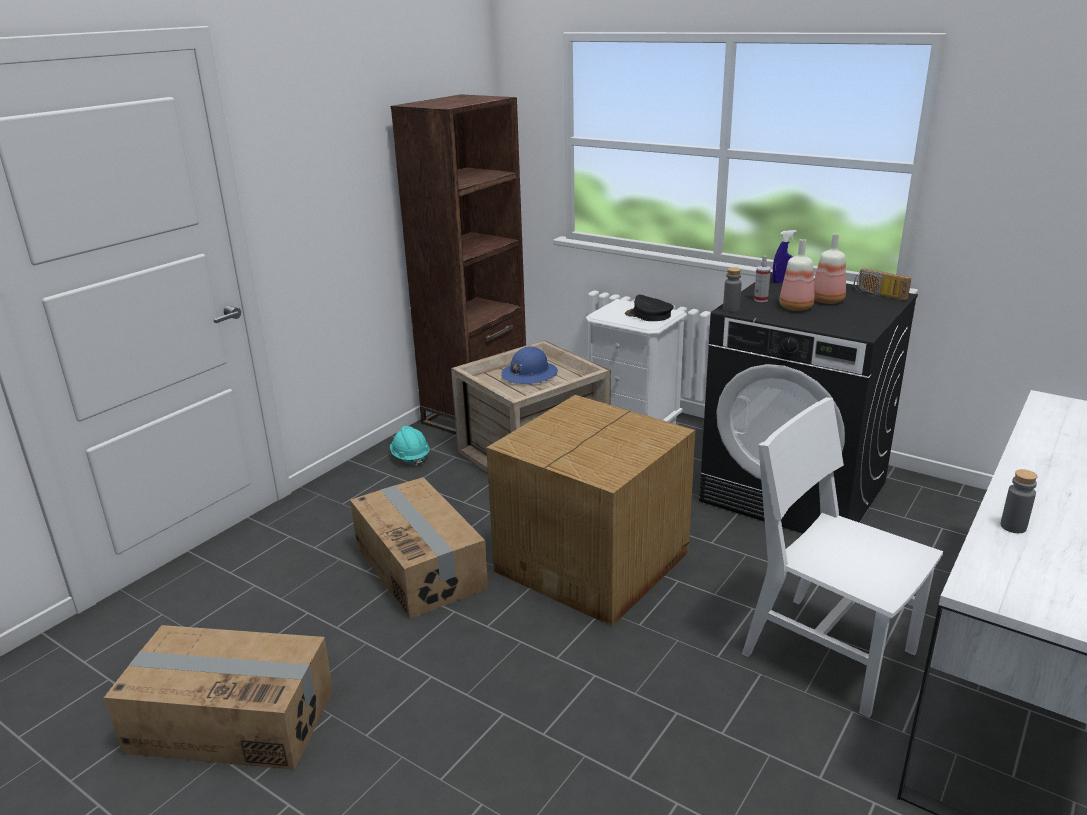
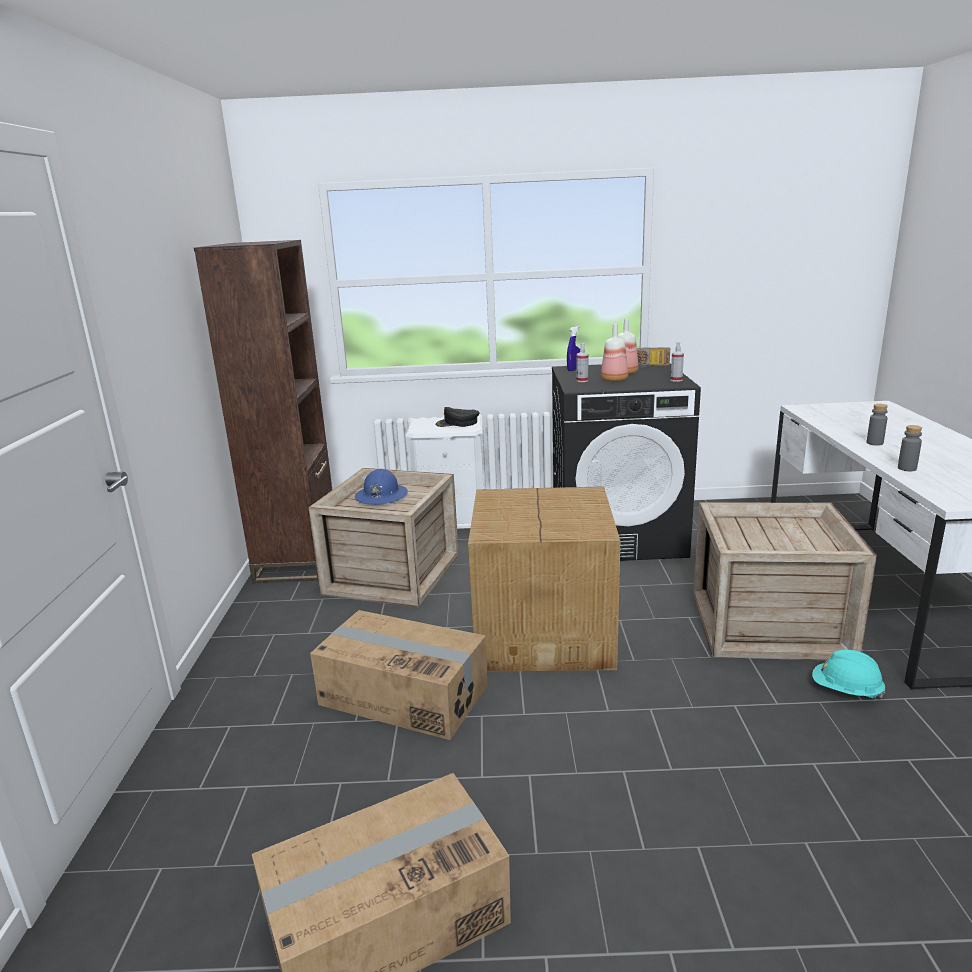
camera: 35 degrees left, 5 degrees down
(410, 458) = (277, 614): turquoise hard hat -> turquoise hard hat (845, 691)
(731, 309) = (575, 389): grey bottle -> grey bottle (874, 443)
(829, 652) = (766, 624): white chair -> crate
(866, 324) = (676, 380): none -> spray bottle

